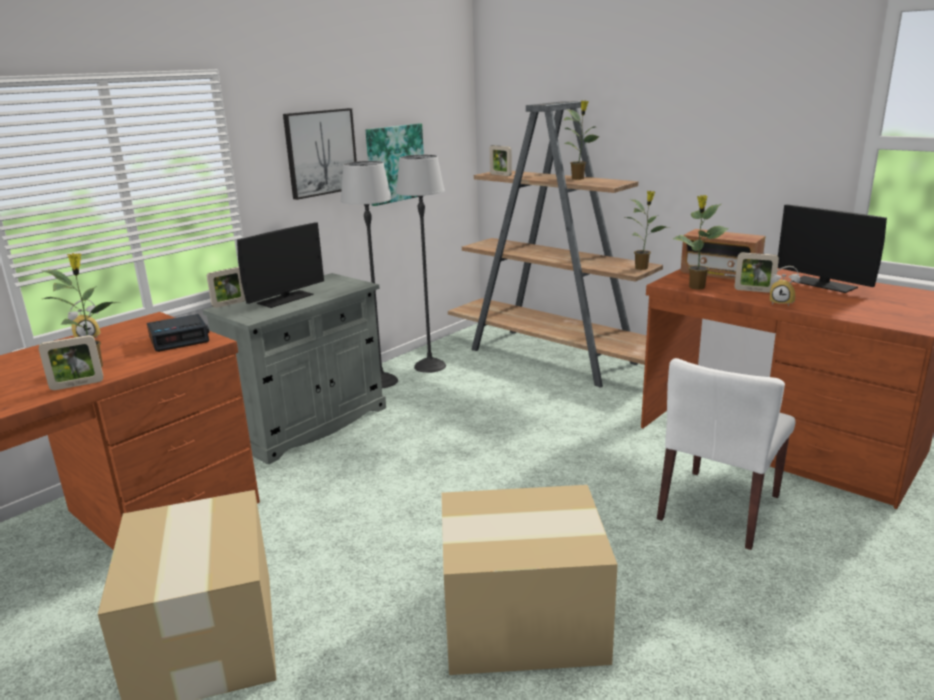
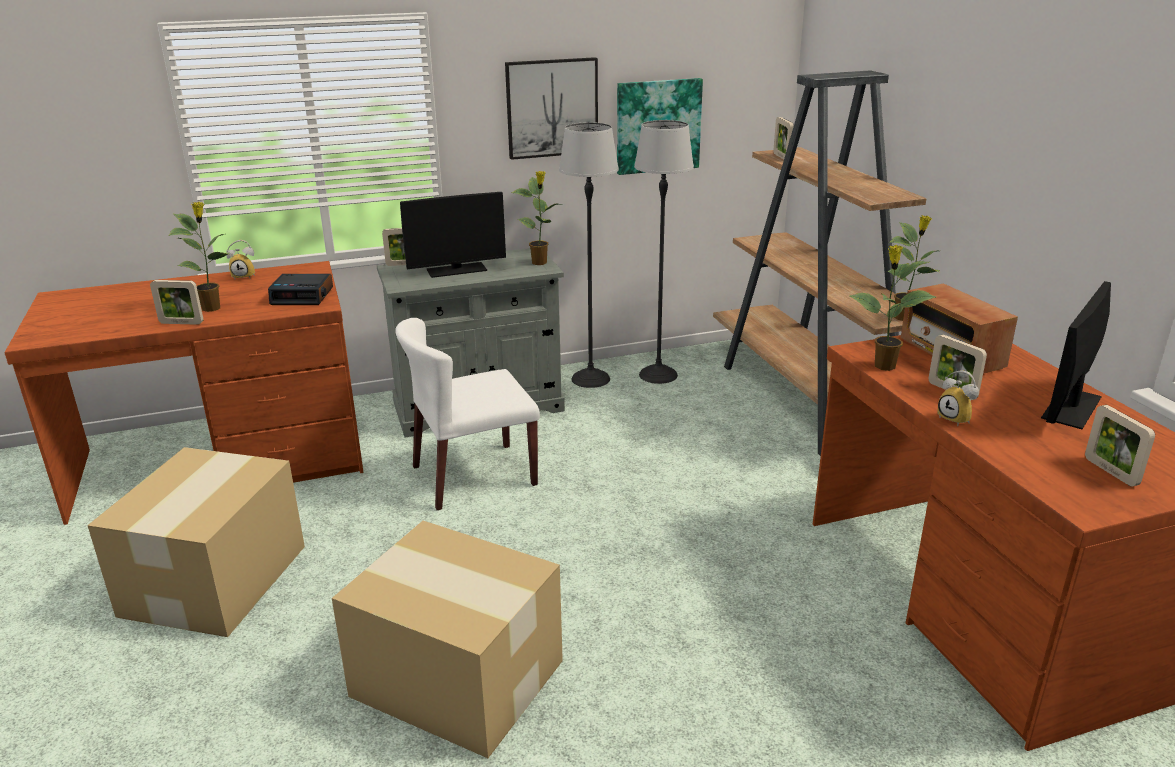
camera: 30 degrees right, 5 degrees up
(578, 178) = (859, 180): potted plant -> potted plant (540, 263)
(719, 508) = (790, 653): white chair -> white chair (473, 476)
(823, 284) = (1071, 407): monitor -> monitor turned 45 degrees clockwise
(894, 307) = (1110, 472): none -> picture frame

